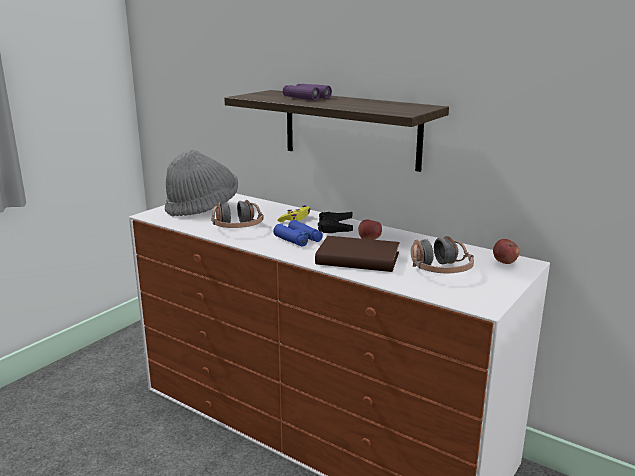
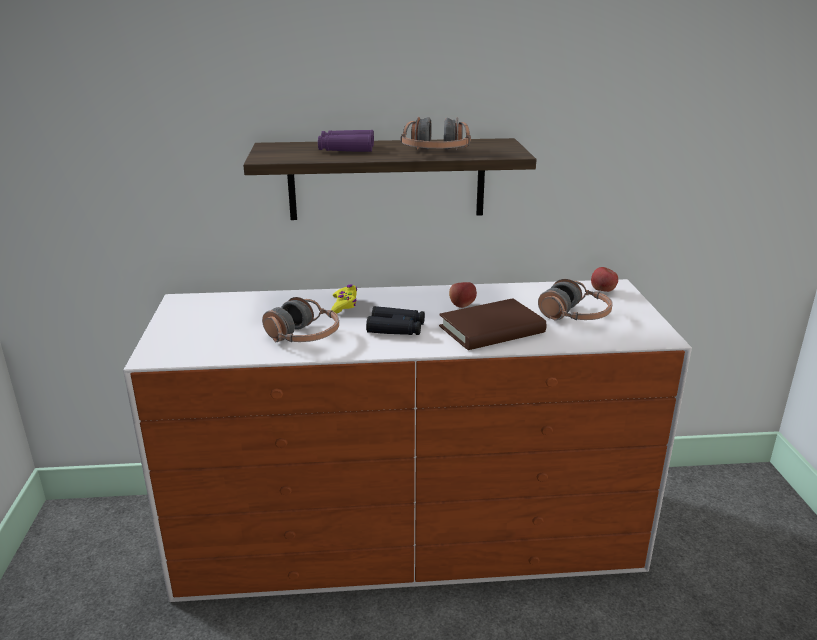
camera: 40 degrees left, 5 degrees up
(202, 208) = (207, 325): grey hat -> none
(298, 239) = (396, 328): blue binoculars -> black binoculars
(335, 227) = (403, 301): black game controller -> none
(351, 106) = (435, 153): none -> headphones

